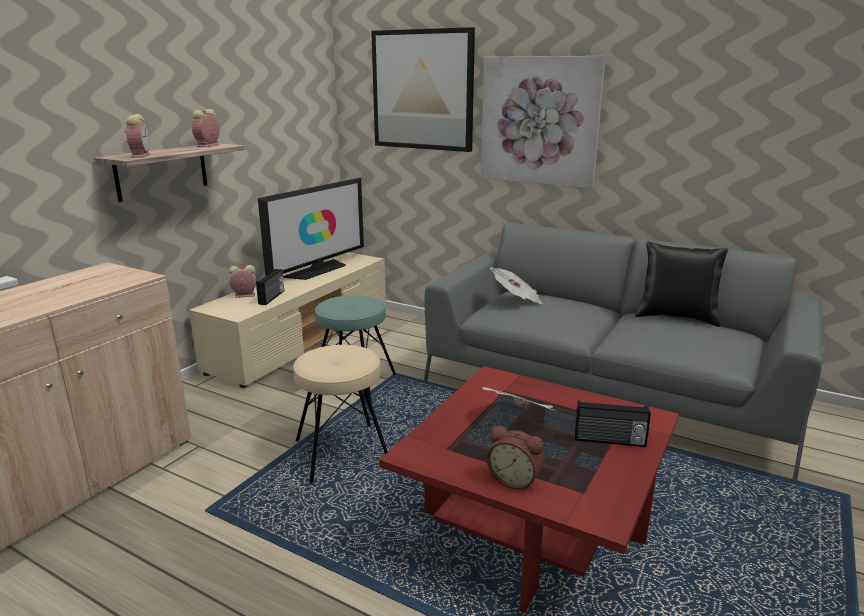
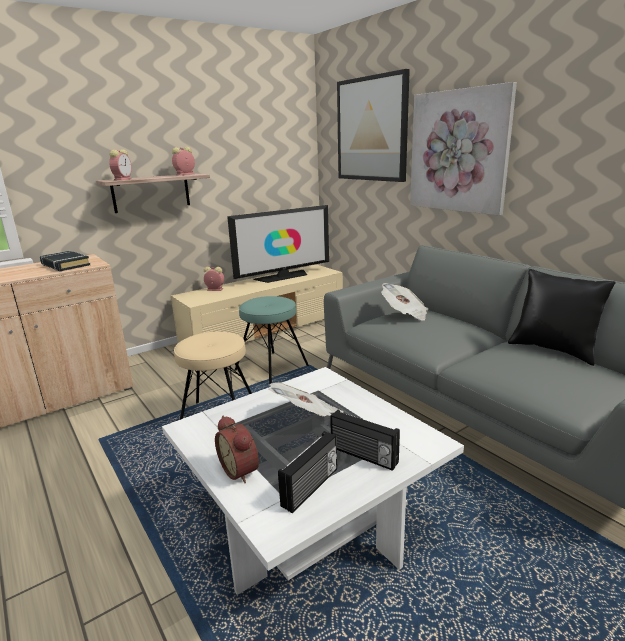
camera: 25 degrees right, 0 degrees up
(93, 281) = (65, 265): none -> black book
(272, 297) = (230, 293): radio -> radio (311, 487)
(531, 527) = (309, 520): red coffee table -> white coffee table

